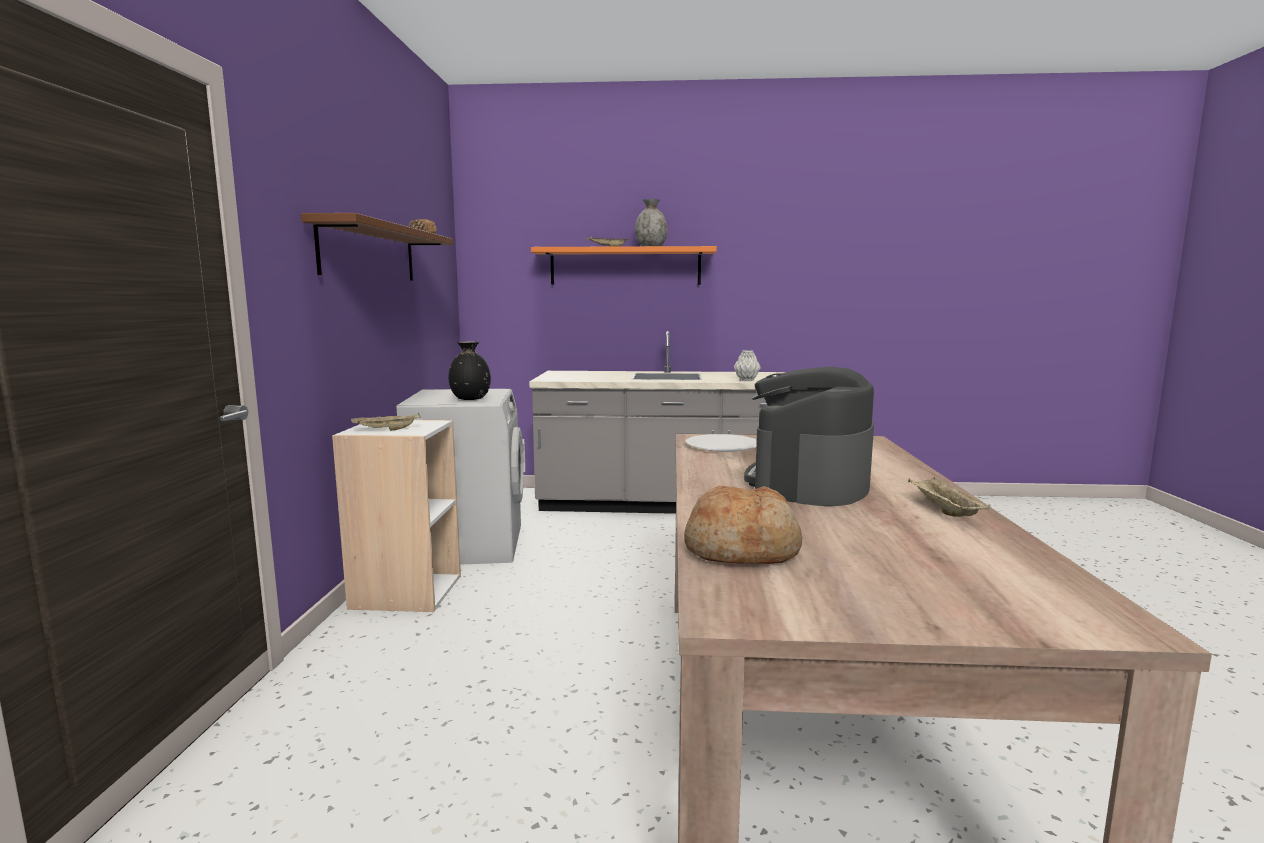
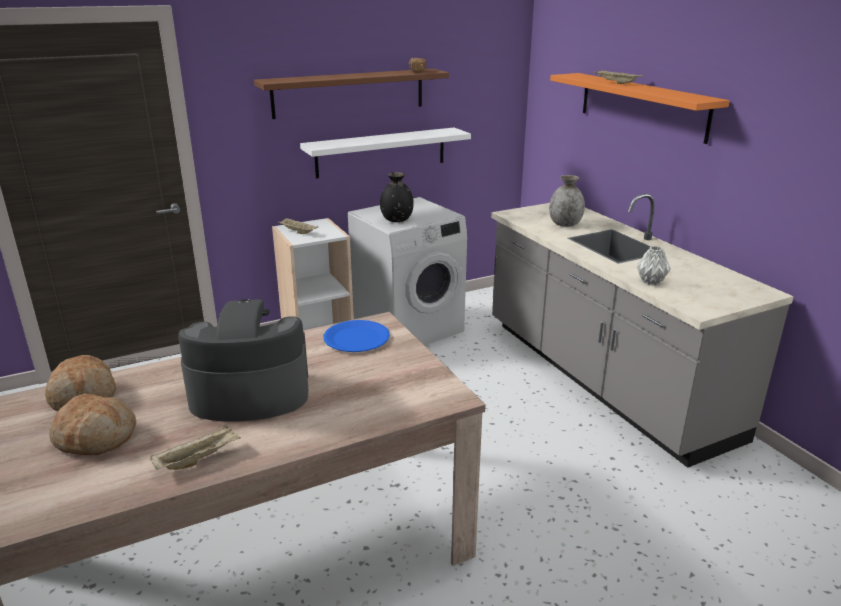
camera: 60 degrees right, 15 degrees up
(393, 333) = (381, 152): none -> white shelf
(650, 247) = (652, 89): grey vase -> grey vase (564, 224)
(722, 445) = (356, 338): white plate -> blue plate
(870, 548) = (96, 437): none -> bread

